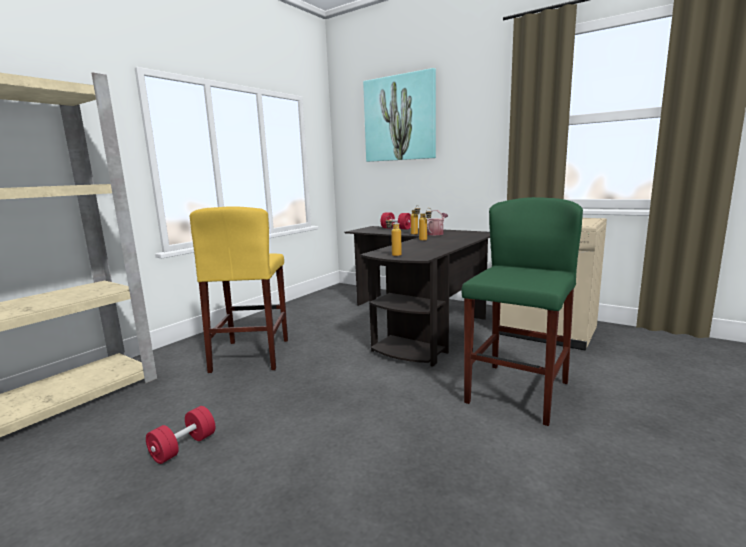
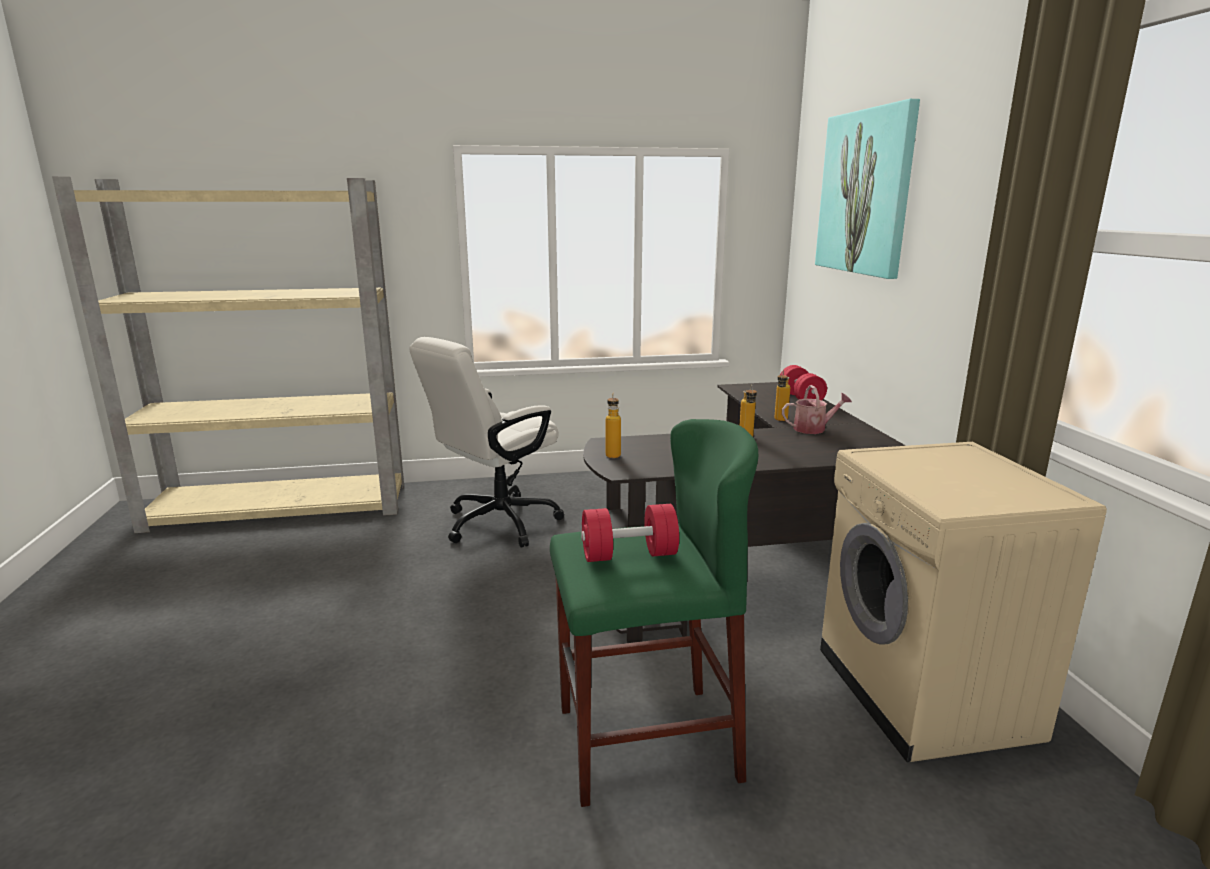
camera: 45 degrees right, 5 degrees up
(183, 447) = (307, 593): red dumbbell -> red dumbbell (629, 555)
(251, 355) = (496, 525): yellow stool -> white office chair

